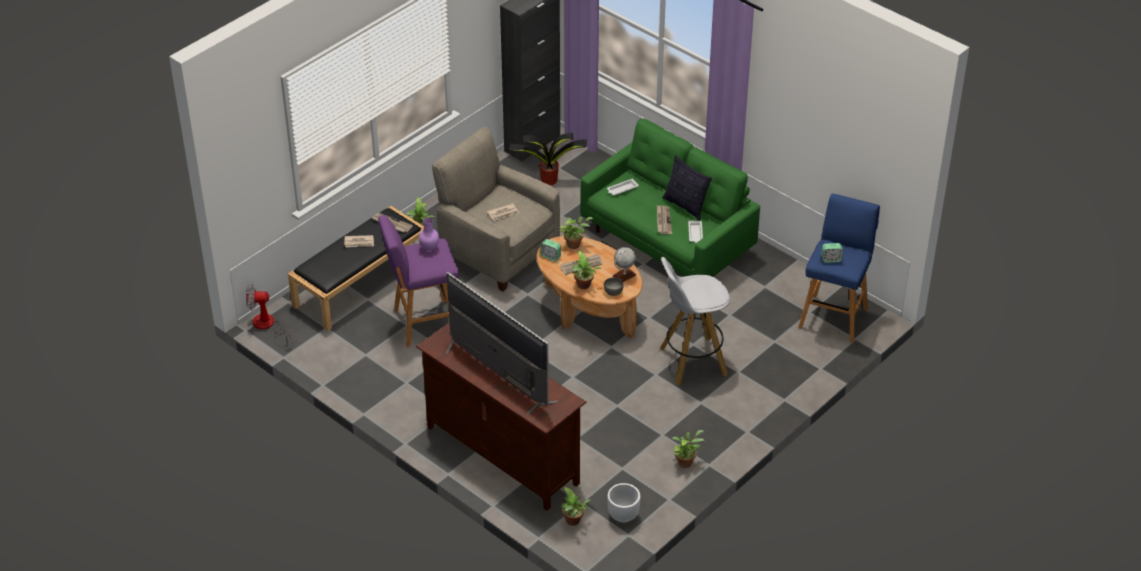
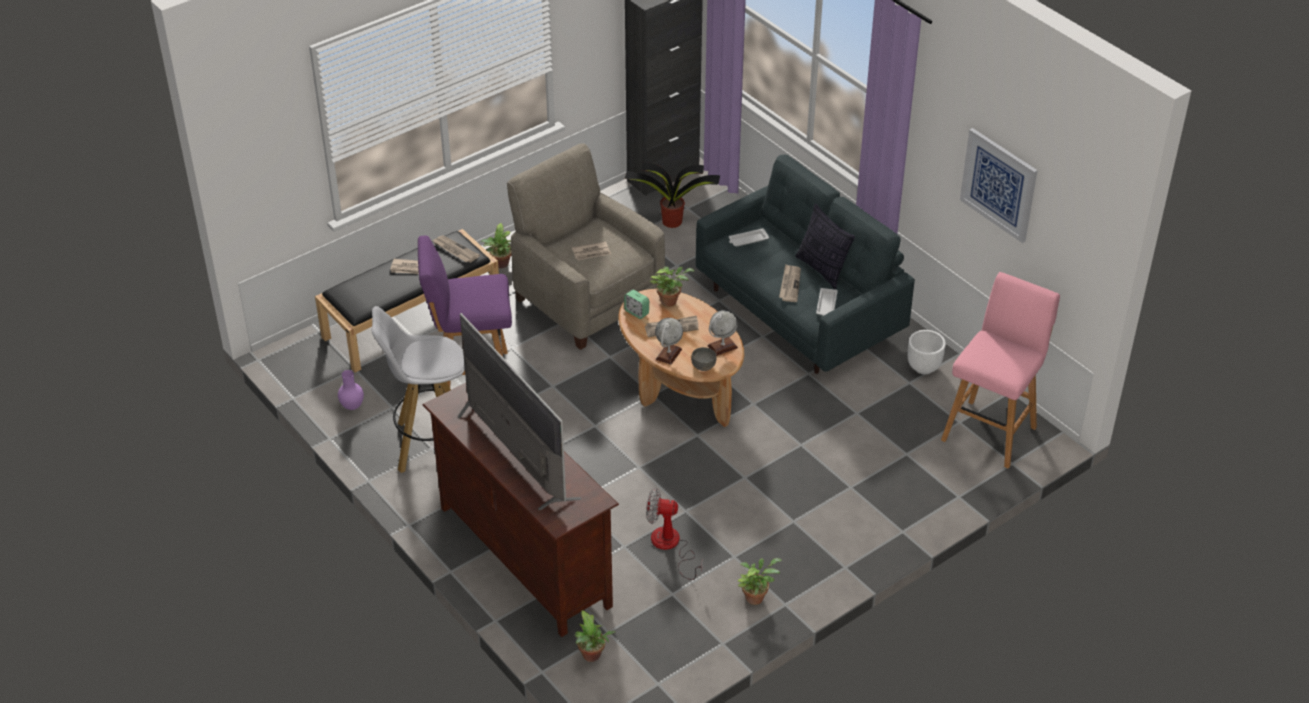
camera: 10 degrees right, 0 degrees up
(268, 326) = (285, 358): fan -> fan (670, 546)
(429, 248) = (481, 283): purple vase -> purple vase (352, 406)
(584, 286) = (668, 354): potted plant -> globe
(623, 516) = (658, 657): white planter -> white planter (924, 367)
(667, 242) = (799, 313): green sofa -> grey sofa
(691, 361) = (794, 467): white stool -> white stool (430, 445)
(823, 127) = (999, 184): none -> picture
(831, 259) = (988, 357): alarm clock -> none
(834, 316) = (990, 431): blue stool -> pink stool

